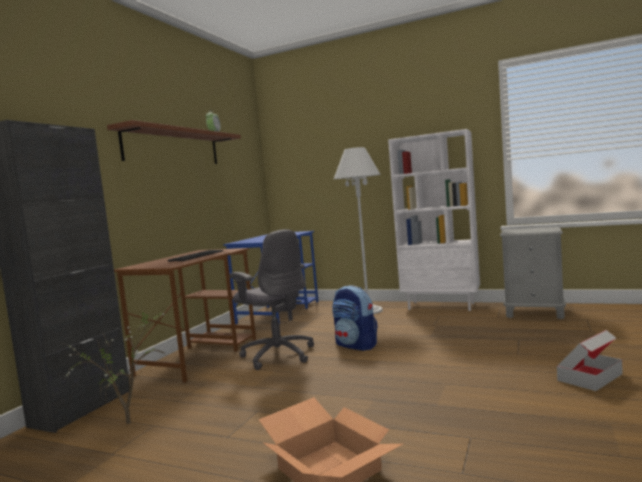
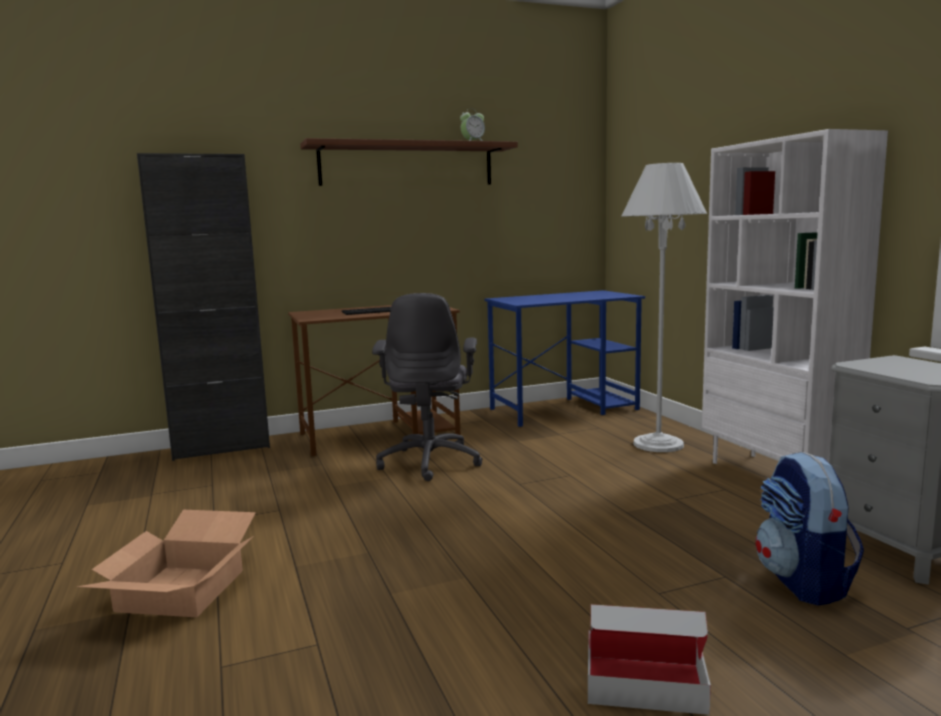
camera: 45 degrees right, 5 degrees up
(130, 421) = (213, 473): potted plant -> none
(356, 345) = (519, 484): backpack -> backpack (803, 582)

